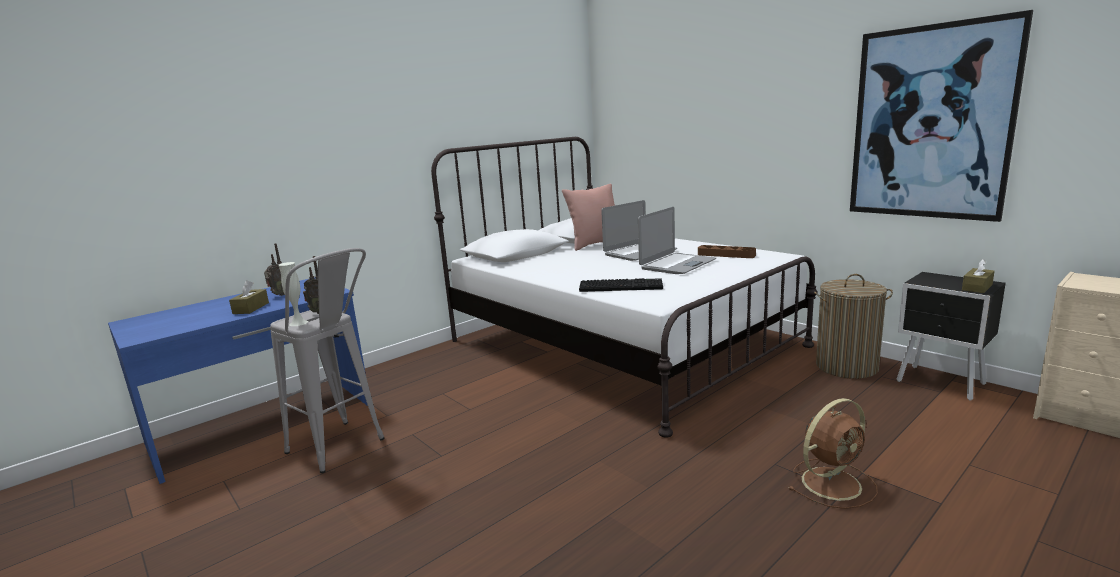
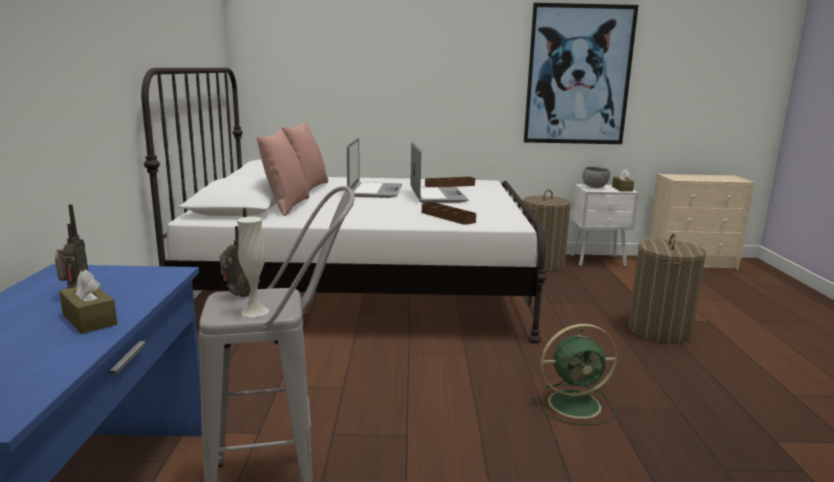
camera: 50 degrees left, 0 degrees up
(538, 258) = (286, 206): none -> pink pillow
(585, 499) = (576, 404): none -> green fan
(621, 286) = (447, 217): keyboard -> brown tray
(833, 482) = (659, 330): brown fan -> laundry basket
(937, 279) = (595, 187): none -> grey bowl
(942, 384) = (599, 261): black nightstand -> white nightstand

